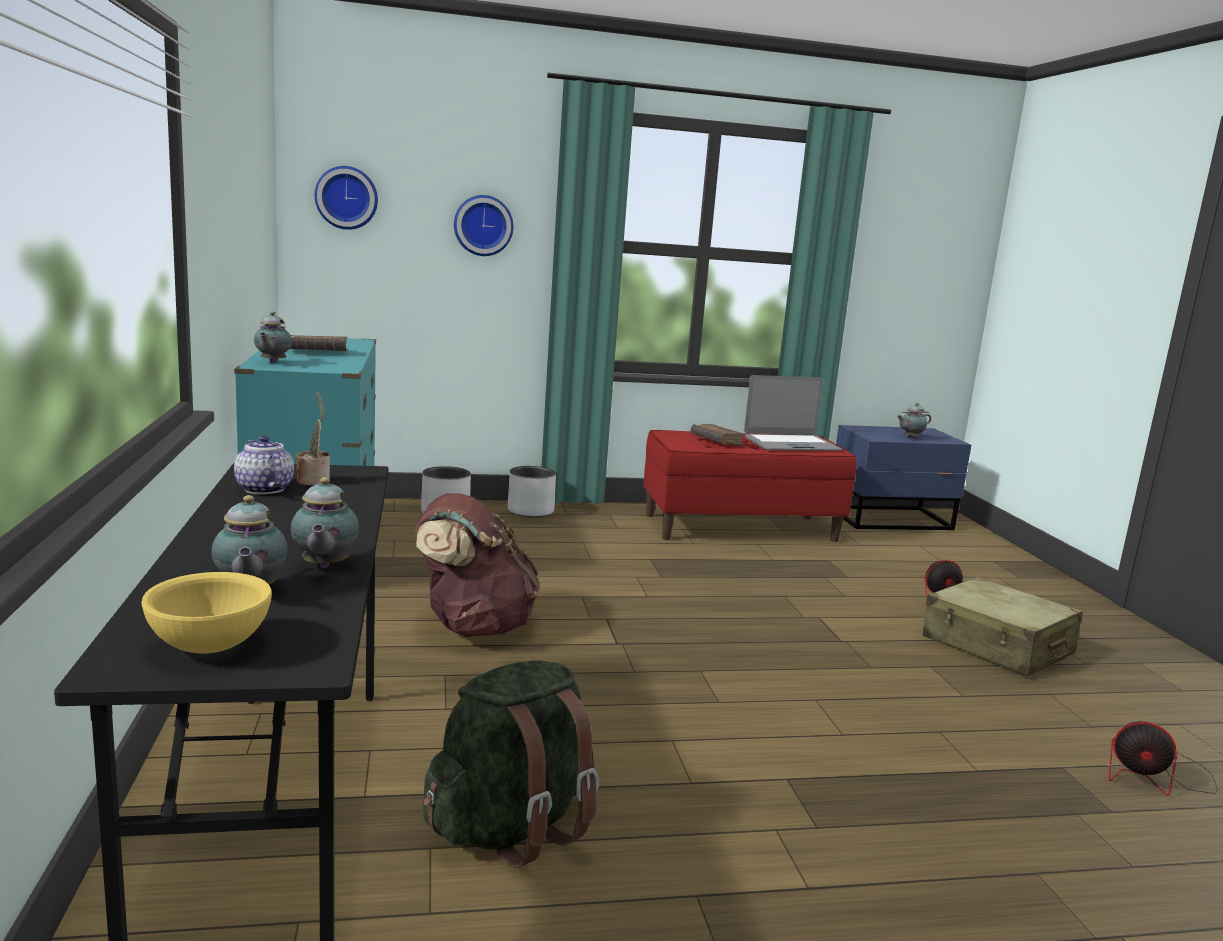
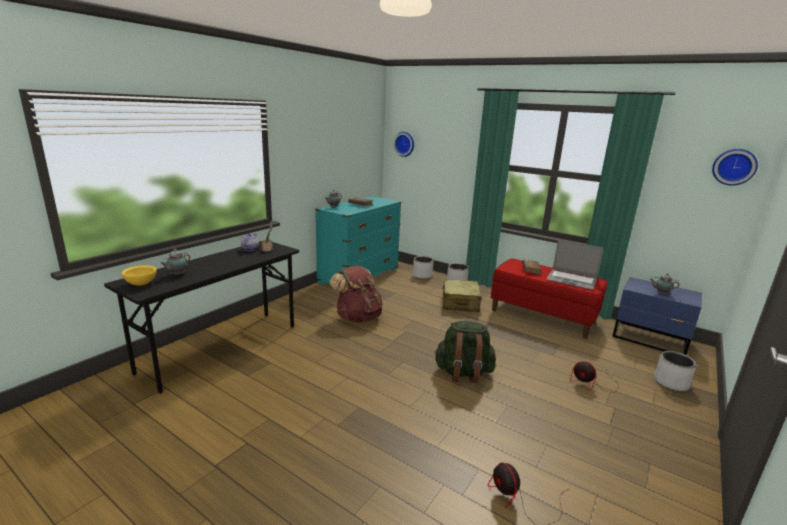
camera: 45 degrees right, 5 degrees up
(324, 566) = (205, 273): teapot -> none
(483, 225) = (453, 156): wall clock -> wall clock (734, 167)
(512, 827) = (262, 376): green backpack -> green backpack (463, 373)
(995, 564) = (670, 383): none -> grey planter
(997, 646) = (568, 414): beige suitcase -> beige suitcase (460, 303)

